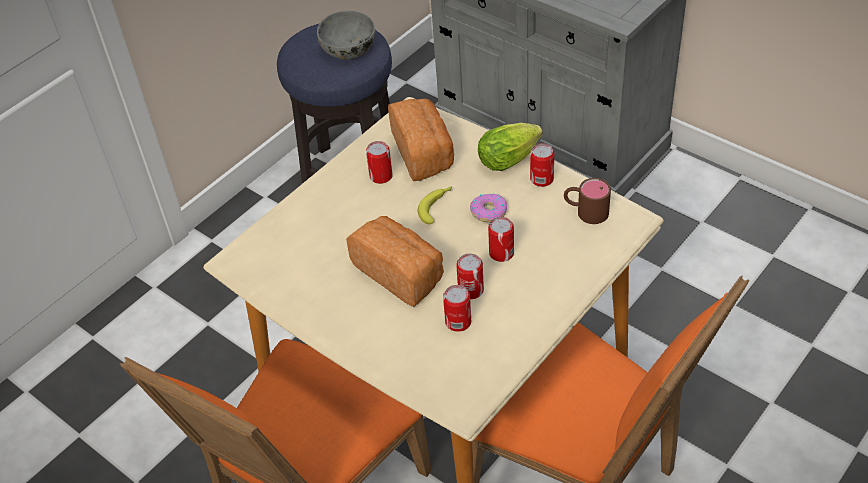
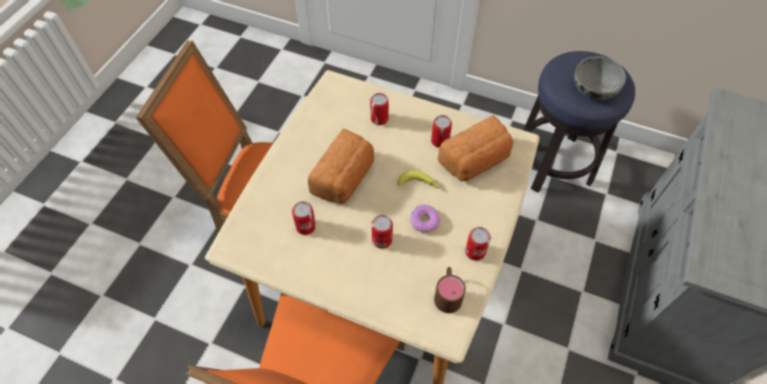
camera: 70 degrees right, 10 degrees up
(470, 290) = (338, 227): can -> can (379, 119)
(511, 158) = (492, 223): lettuce -> none

